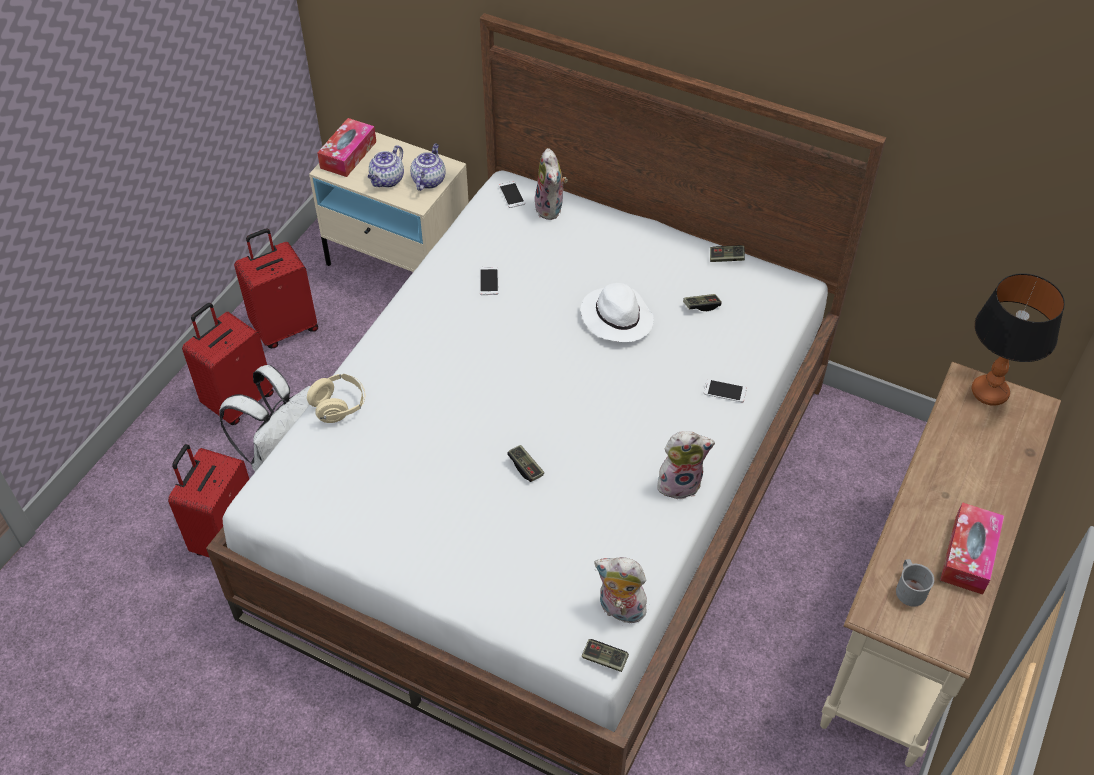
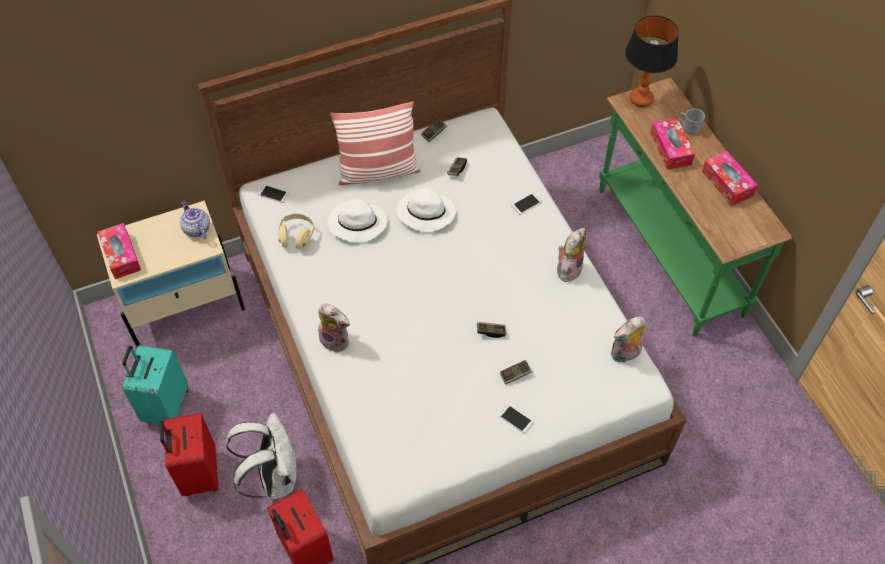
camera: 50 degrees left, 5 degrees up
(285, 328) = (165, 406): red suitcase -> turquoise suitcase
(339, 406) = (352, 396): beige headphones -> beige headphones (296, 237)
(387, 180) = (170, 250): teapot -> none
(489, 281) = (332, 253): phone -> phone (515, 419)
(544, 275) = (356, 224): none -> white hat
(551, 208) = (306, 183): plush toy -> plush toy (336, 340)
(604, 659) = (650, 383): game controller -> game controller (515, 375)
(626, 248) = (378, 171): none -> pillow
(908, 620) = (667, 252): beige console table -> green console table
(909, 588) = (726, 221): grey mug -> grey mug (688, 126)
(950, 466) = (670, 149): none -> tissue box

